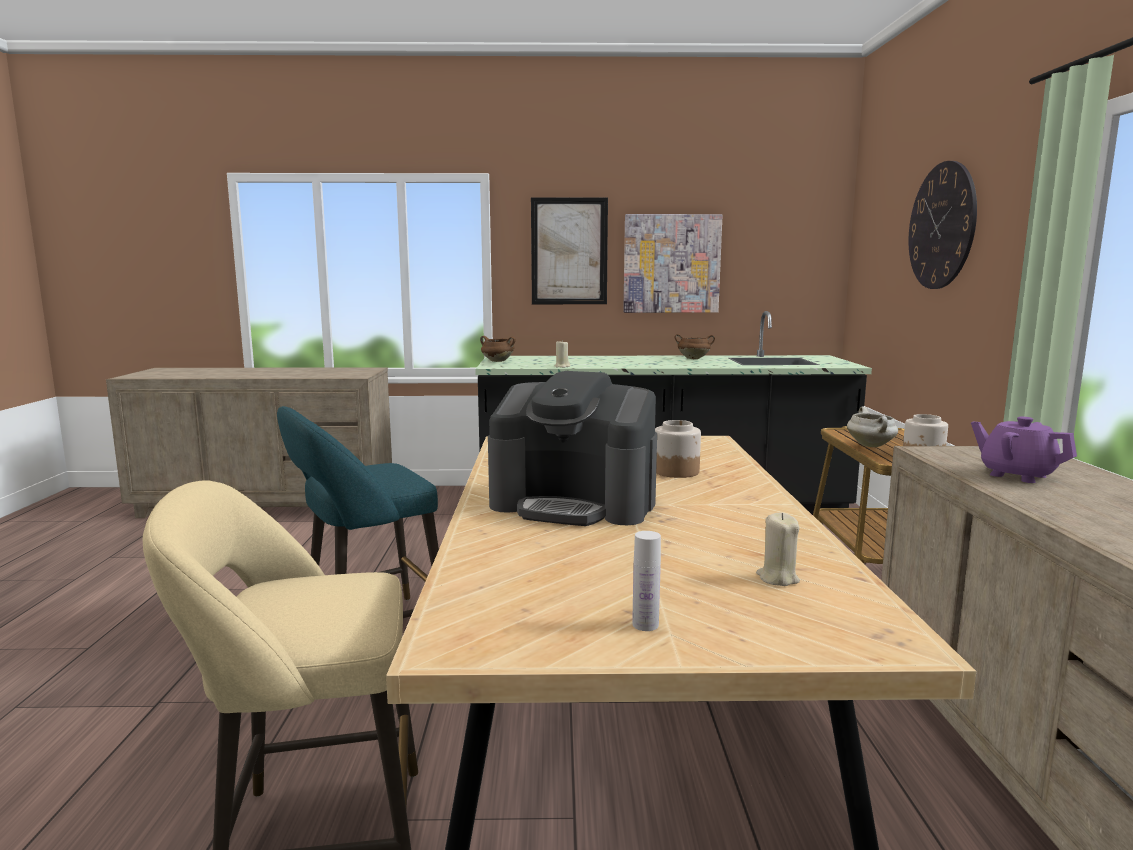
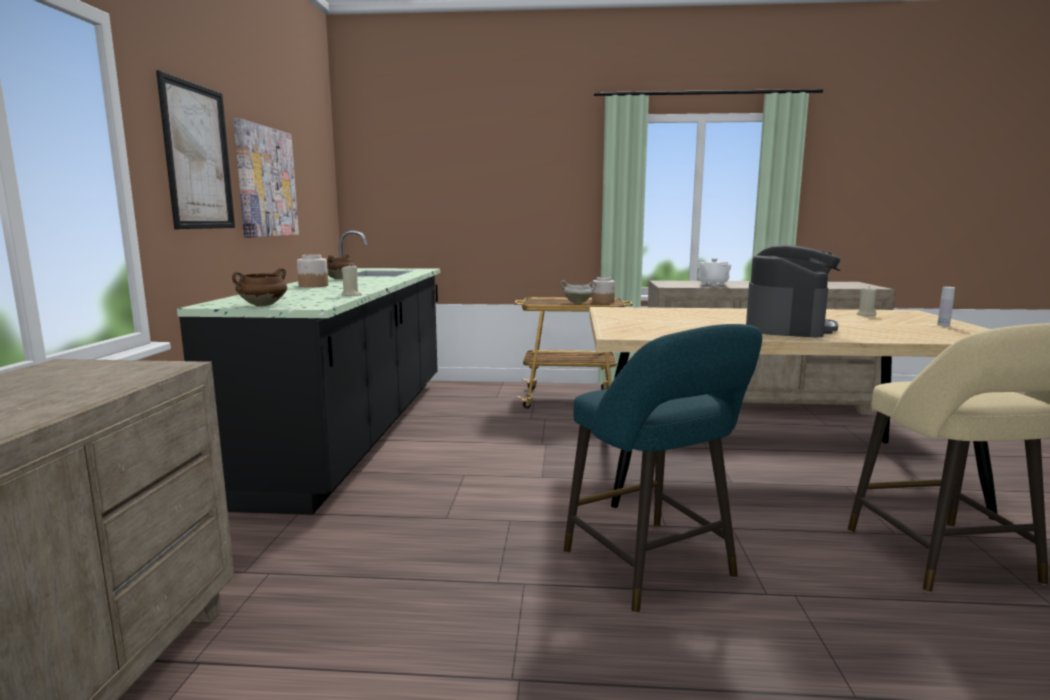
camera: 85 degrees left, 0 degrees up
(676, 471) = (698, 315): jar -> jar (313, 286)
(941, 226) = (487, 167): wall clock -> none
(1017, 475) = (712, 284): purple teapot -> white teapot

